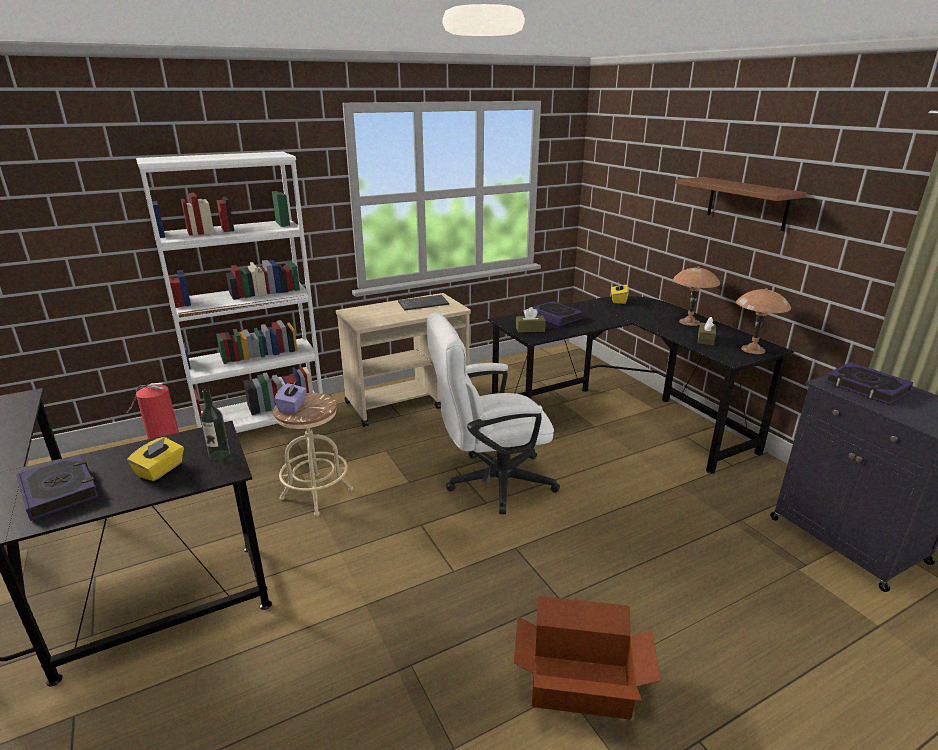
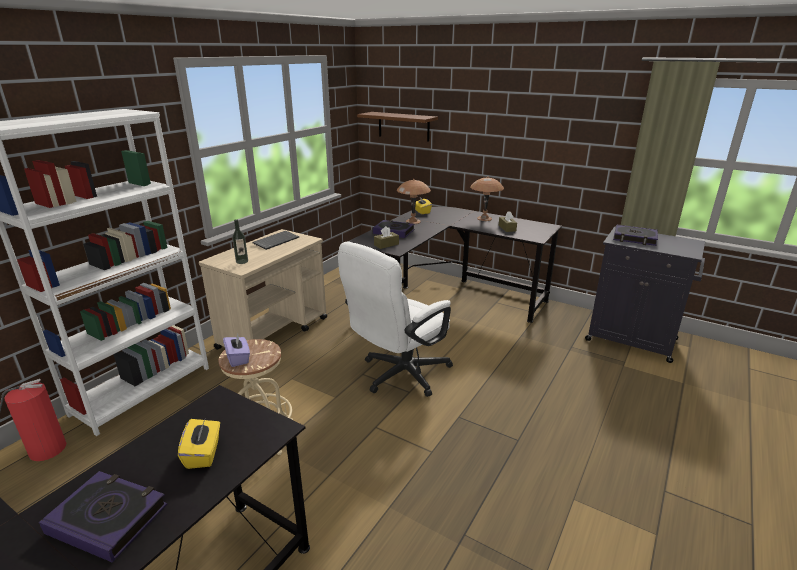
camera: 30 degrees left, 0 degrees up
(219, 455) = (248, 418): bottle -> bottle (242, 261)
(579, 684) = (578, 491): cardboard box -> none
(747, 203) = (513, 127): brown shelf -> brown shelf (403, 126)
(753, 349) = (540, 229): brown table lamp -> brown table lamp (413, 221)

